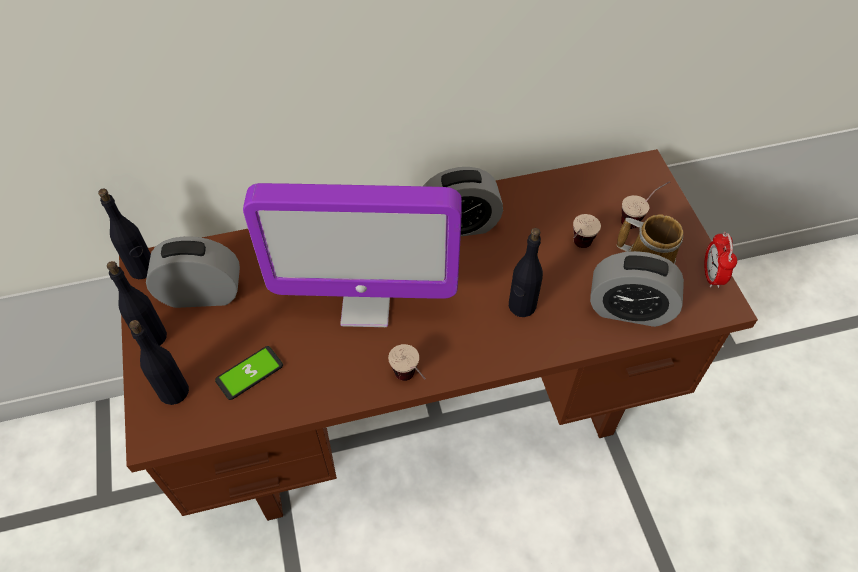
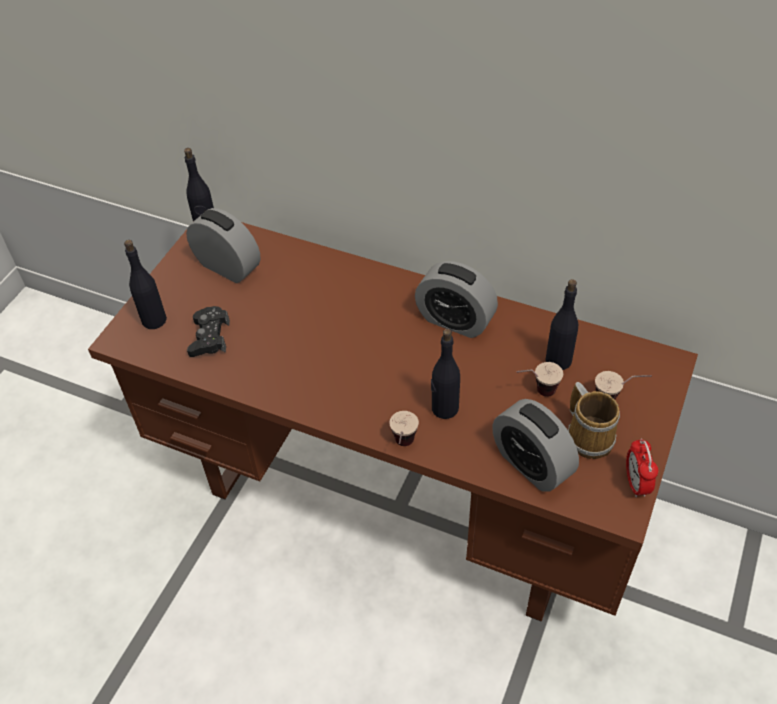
camera: 40 degrees right, 5 degrees down
(152, 337) = (172, 277): black bottle -> black bottle (558, 360)
(249, 373) = (209, 337): phone -> black game controller
(366, 305) = (329, 338): monitor -> none
(411, 381) = (309, 410): cup -> cup (403, 448)
(711, 276) = (636, 483): alarm clock -> alarm clock turned 45 degrees counterclockwise

